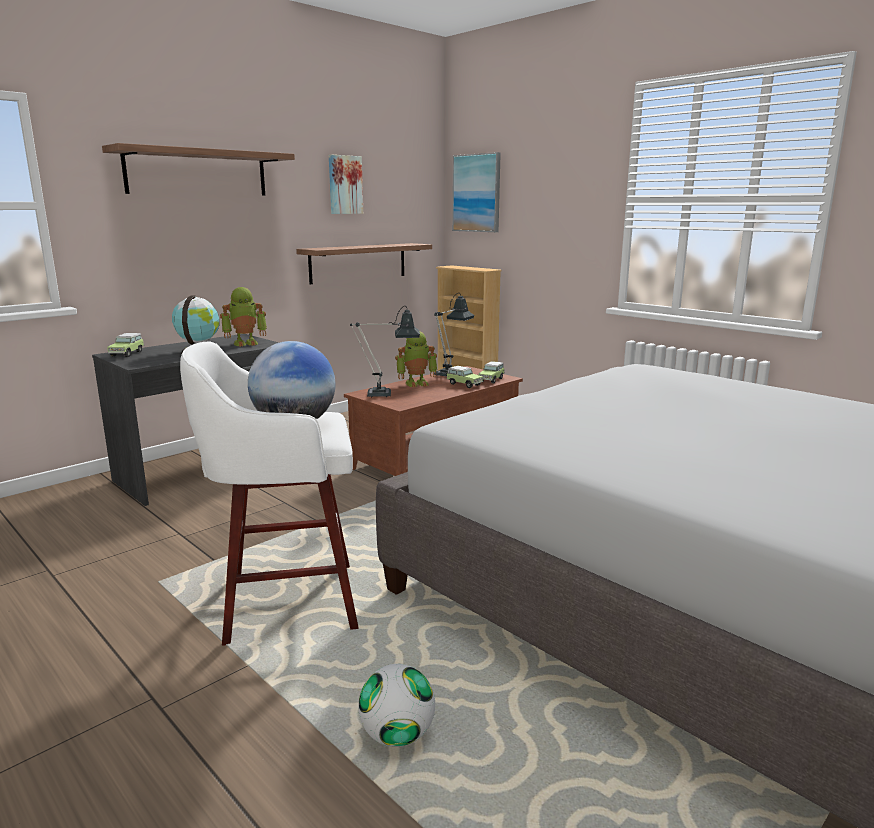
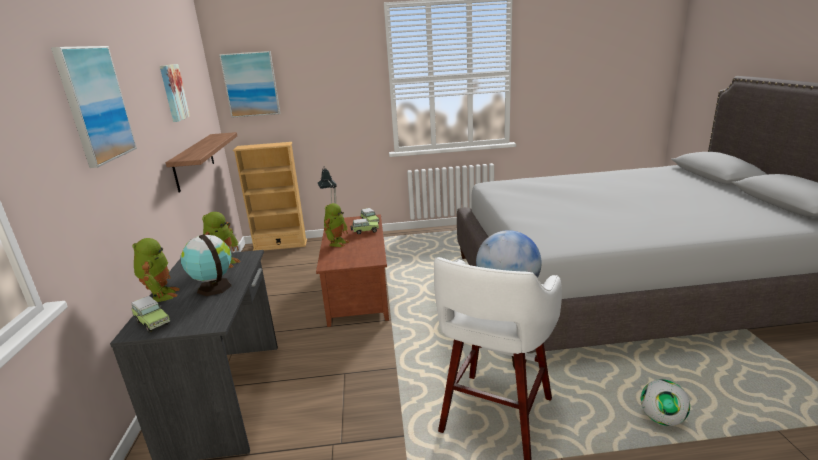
camera: 50 degrees left, 5 degrees up
(171, 345) = (161, 295): none -> toy robot
(197, 173) = (95, 104): shelf -> picture
(386, 394) = (345, 258): table lamp -> none

